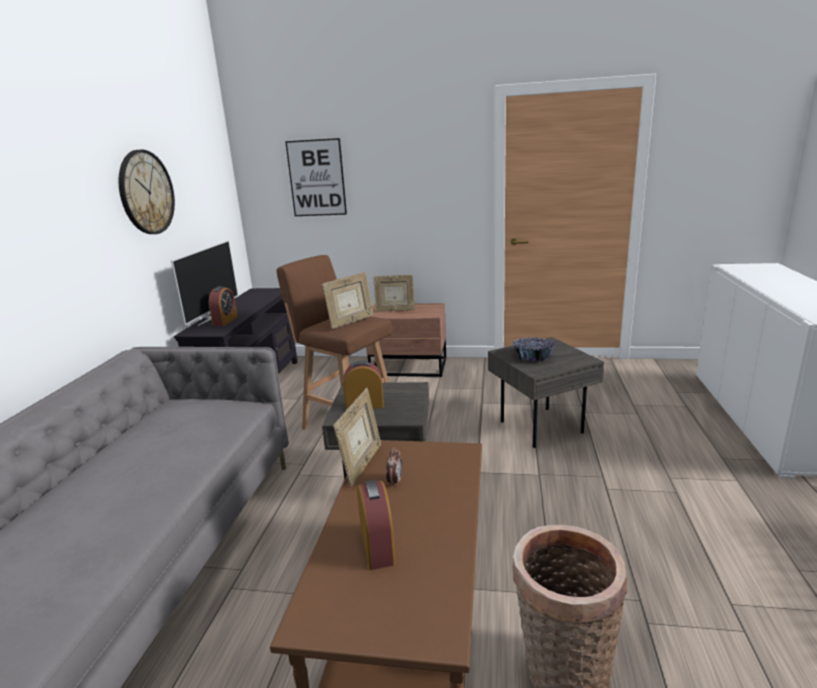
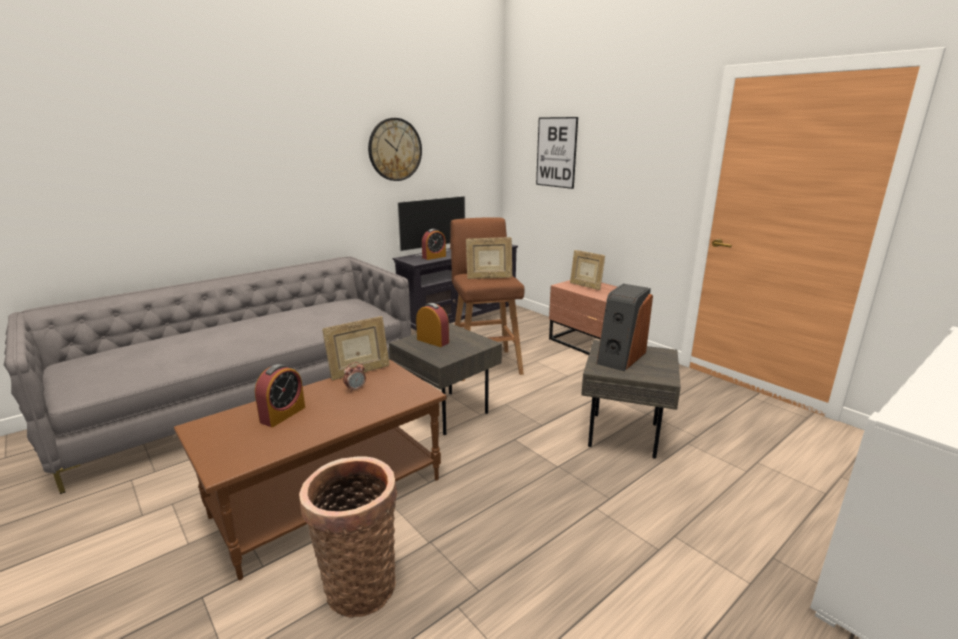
camera: 40 degrees right, 0 degrees up
(532, 356) = (620, 357): bowl -> speaker

